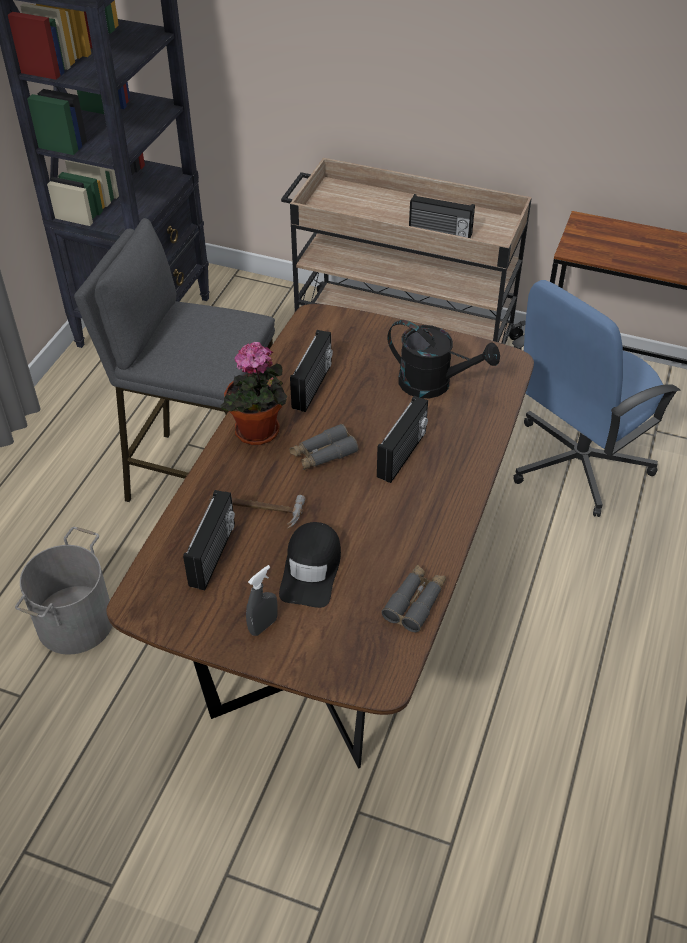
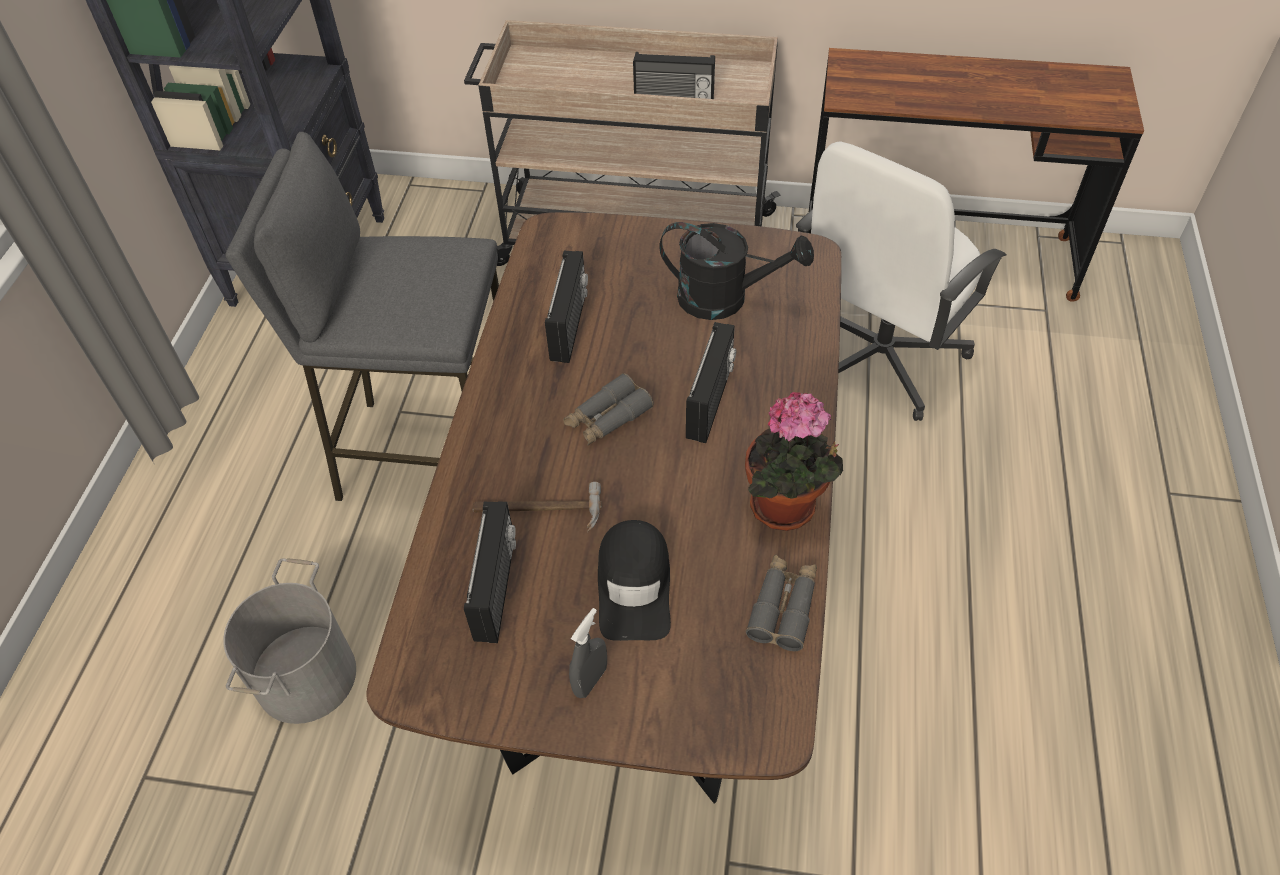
camera: 10 degrees left, 5 degrees up
(258, 434) = (515, 404): potted plant -> potted plant (786, 510)
(576, 463) = (877, 357): blue office chair -> white office chair

